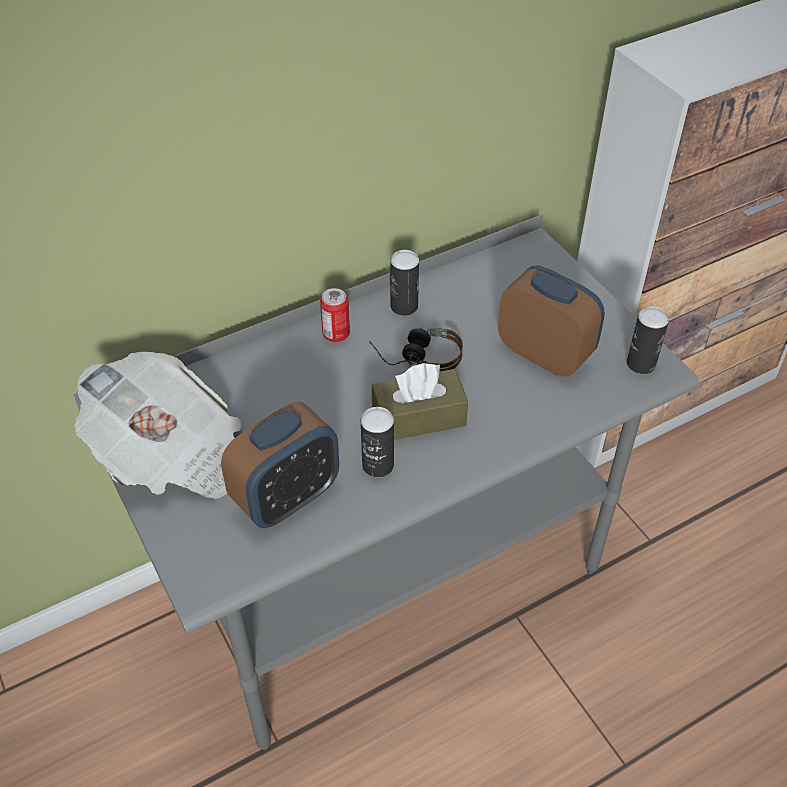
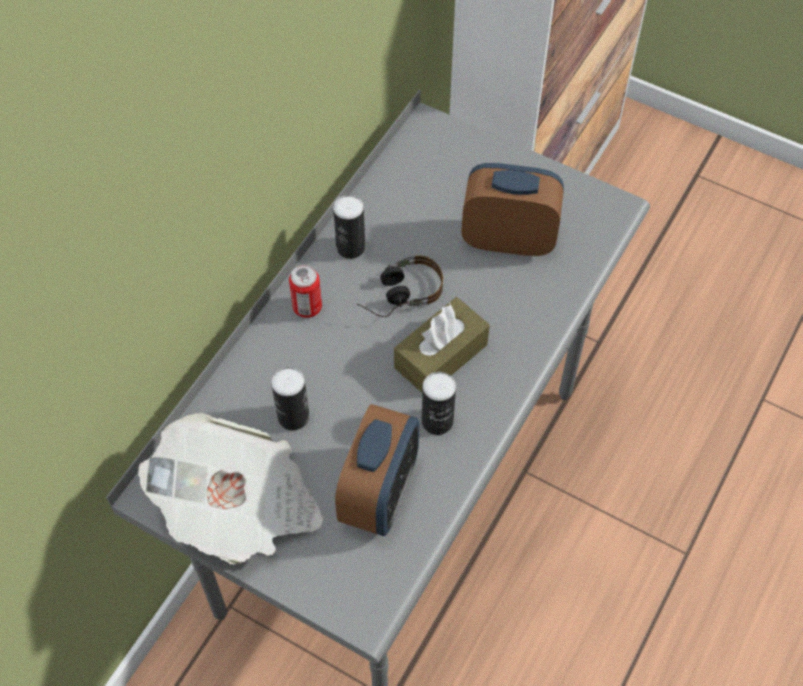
camera: 30 degrees left, 10 degrees up
(640, 364) = (594, 210): can -> can (293, 416)

